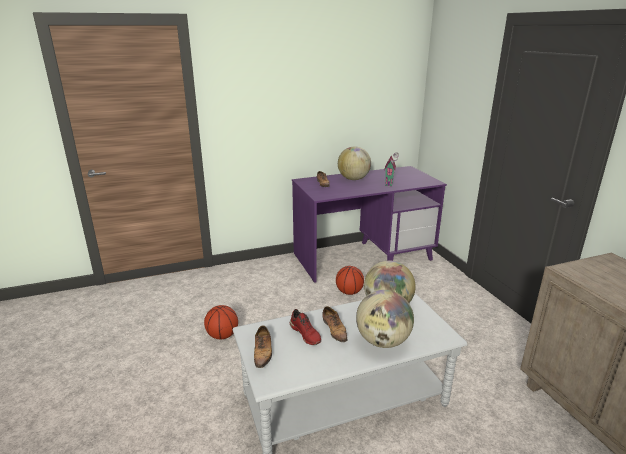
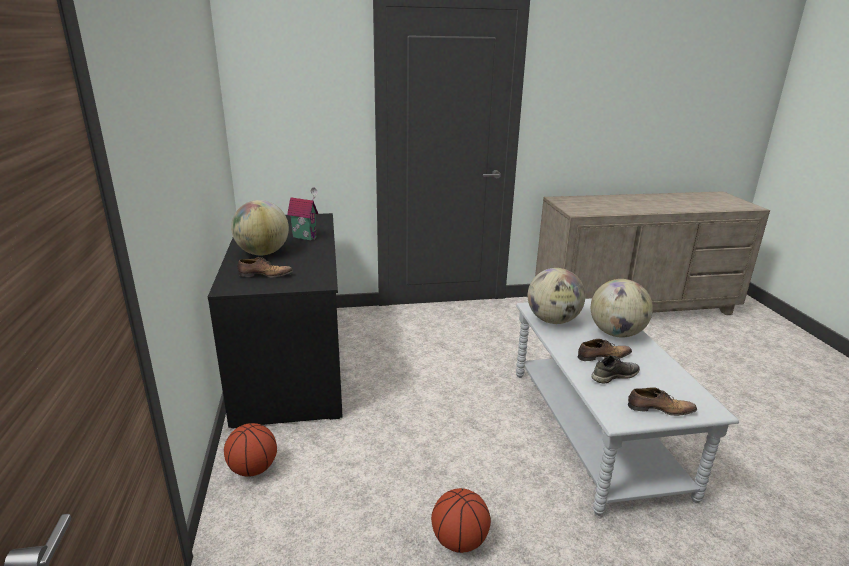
camera: 80 degrees left, 0 degrees up
(306, 334) = (614, 376): red shoe -> grey shoe
(349, 292) = (382, 391): basketball -> basketball (253, 469)
(364, 256) = (291, 361): purple desk -> black desk

